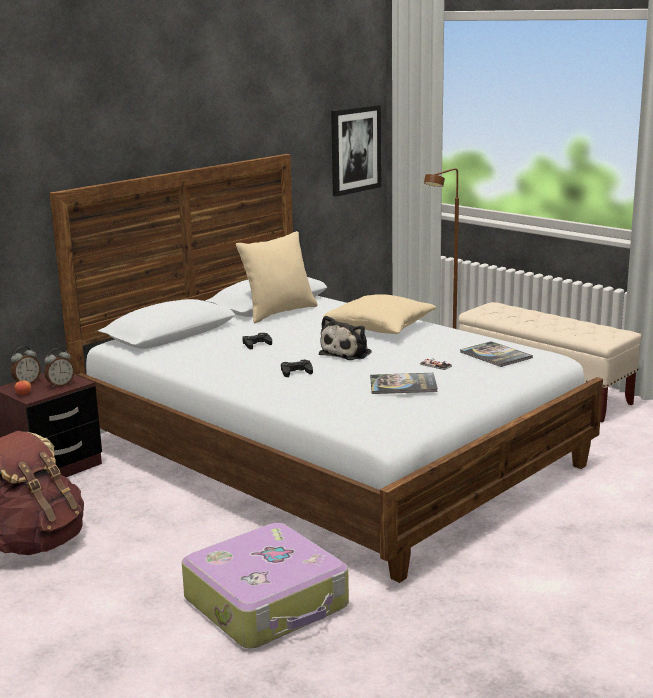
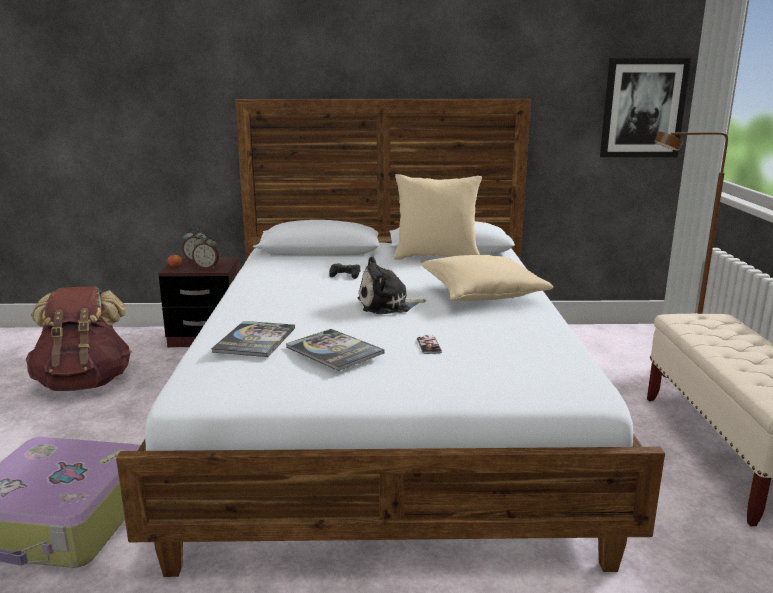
camera: 45 degrees right, 0 degrees up
(296, 372) = (301, 306): black game controller -> none
(495, 355) = (517, 360): book -> book (255, 340)

